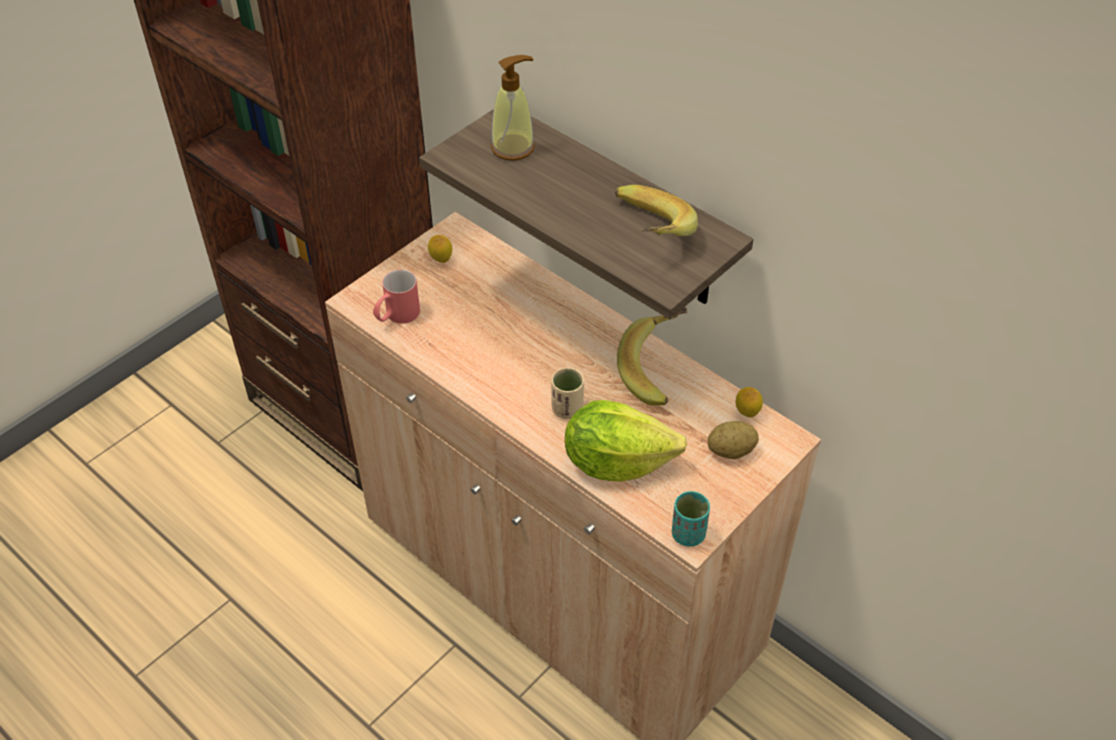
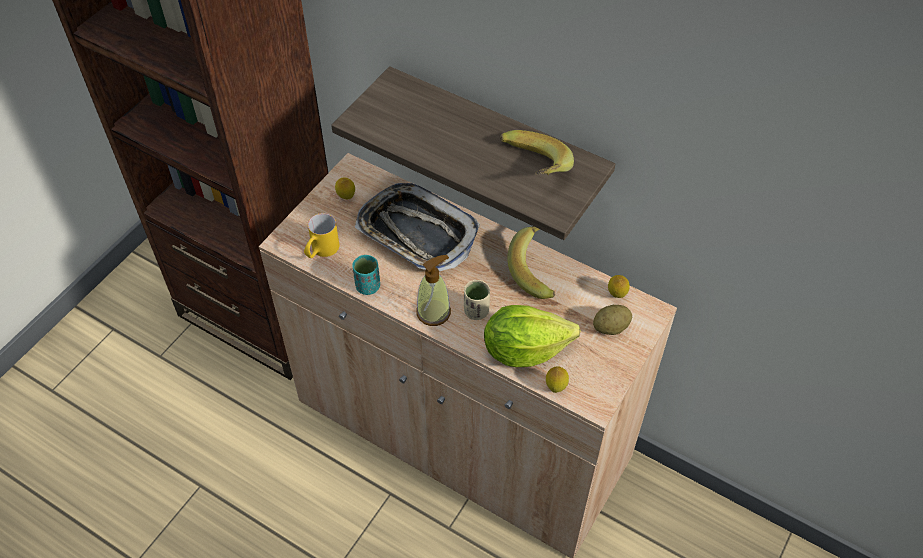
camera: 10 degrees left, 5 degrees up
(397, 317) = (321, 251): red mug -> yellow mug
(513, 147) = (406, 107): soap dispenser -> soap dispenser (434, 312)
(515, 311) = (416, 233): none -> tray
(645, 511) = (556, 387): none -> lemon
(688, 534) = (592, 401): turquoise cup -> turquoise cup (368, 286)

